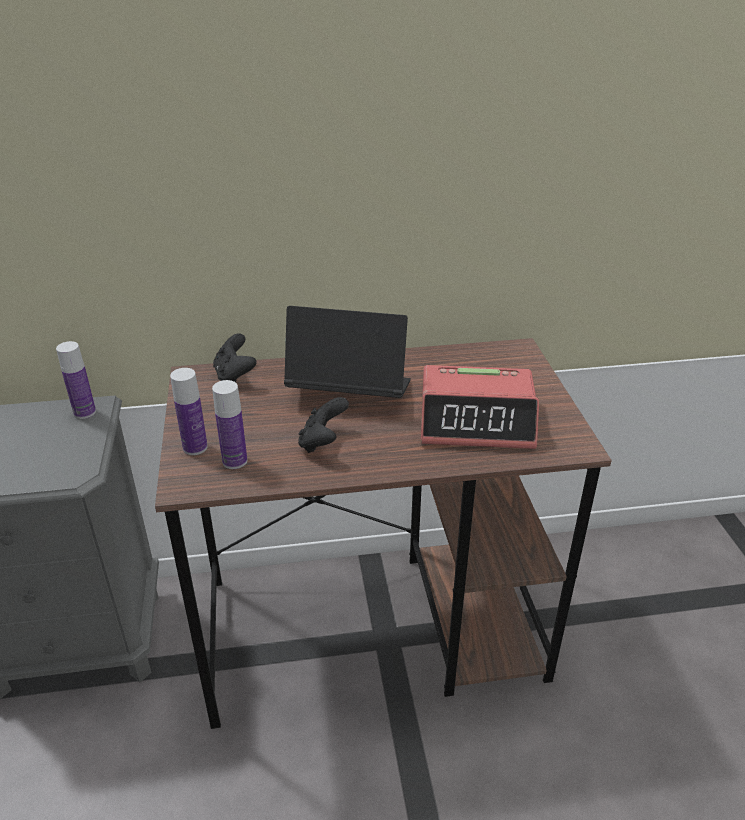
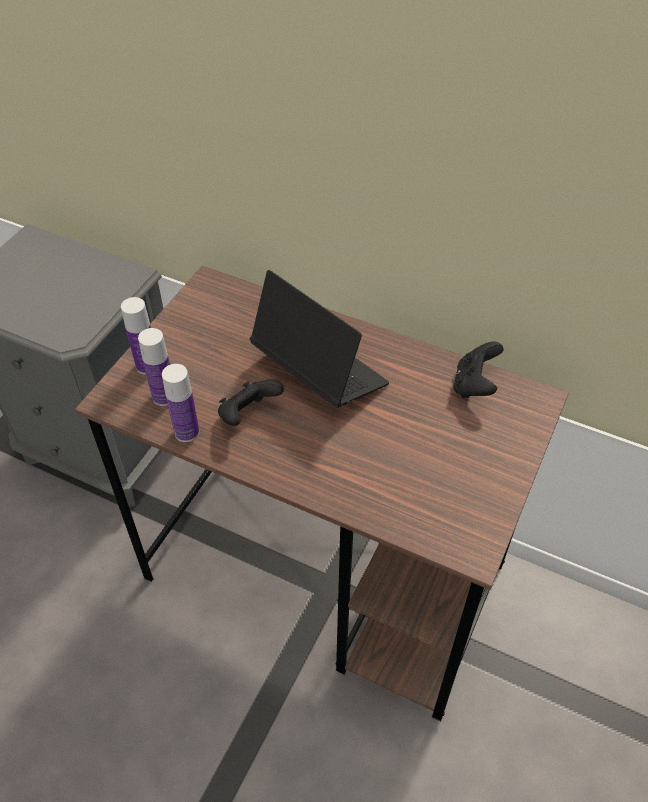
camera: 35 degrees right, 15 degrees up
(85, 412) = (121, 277): bottle -> bottle (187, 432)
(235, 376) = (242, 301): black game controller -> black game controller (474, 385)
(477, 421) = (405, 466): alarm clock -> none

